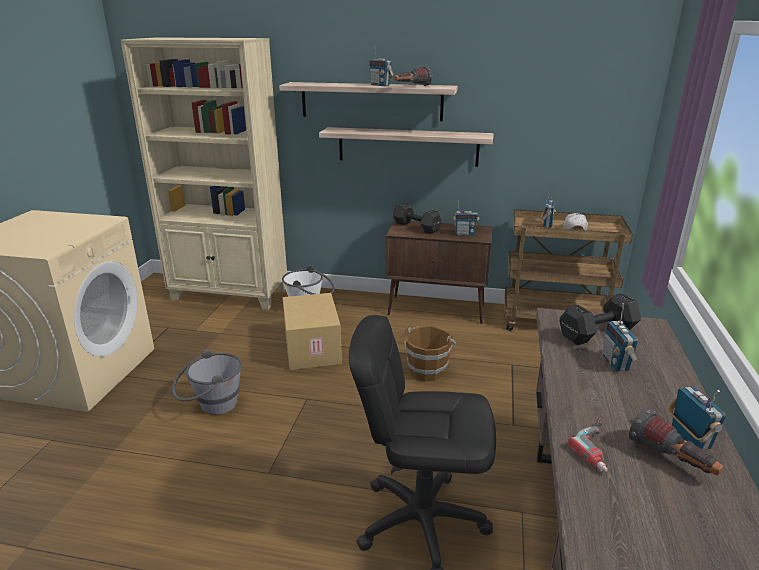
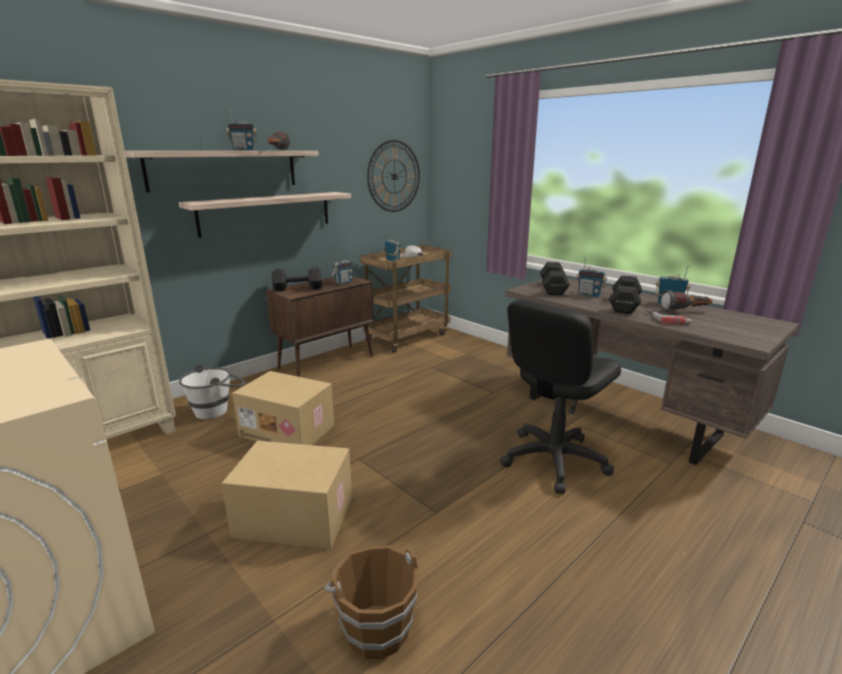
camera: 55 degrees left, 5 degrees down
(211, 406) = (293, 519): grey bucket -> cardboard box
(427, 370) = (396, 395): brown bucket -> brown bucket (375, 628)
(589, 122) = (394, 176): none -> wall clock
(606, 399) = (623, 306): none -> black dumbbell

